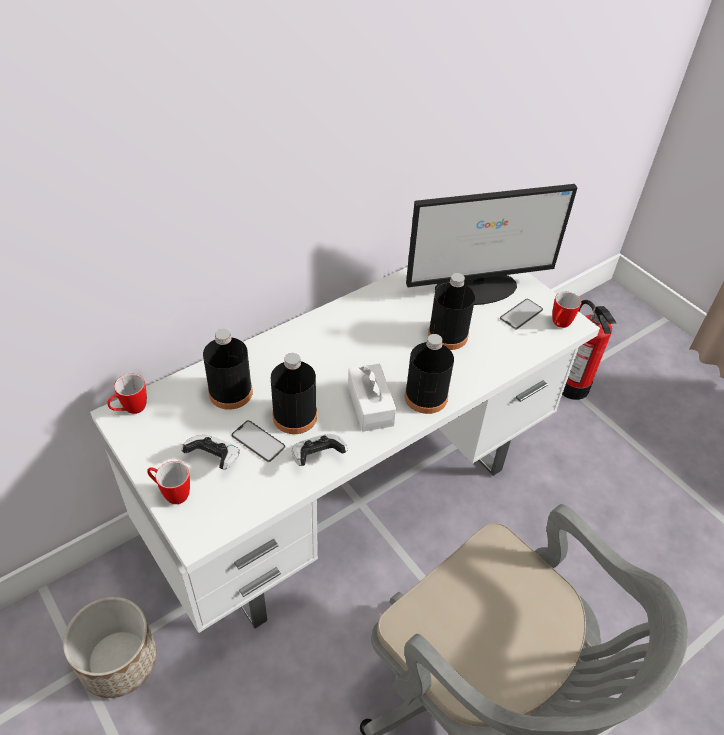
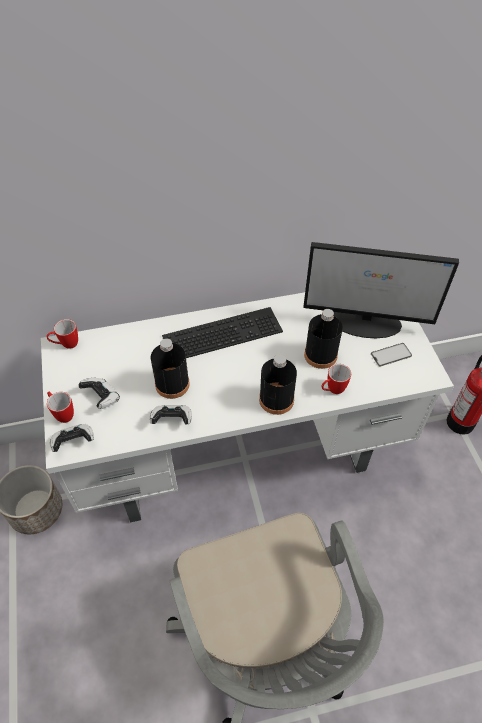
camera: 25 degrees right, 5 degrees up
(206, 522) = (74, 442): none -> game controller
(230, 392) = (137, 352): black bottle -> none
(258, 441) = (137, 395): phone -> none
(323, 340) = (223, 332): none -> keyboard
(370, 405) = (231, 393): white tissue box -> none
(559, 325) = (418, 373): mug -> mug (332, 390)

